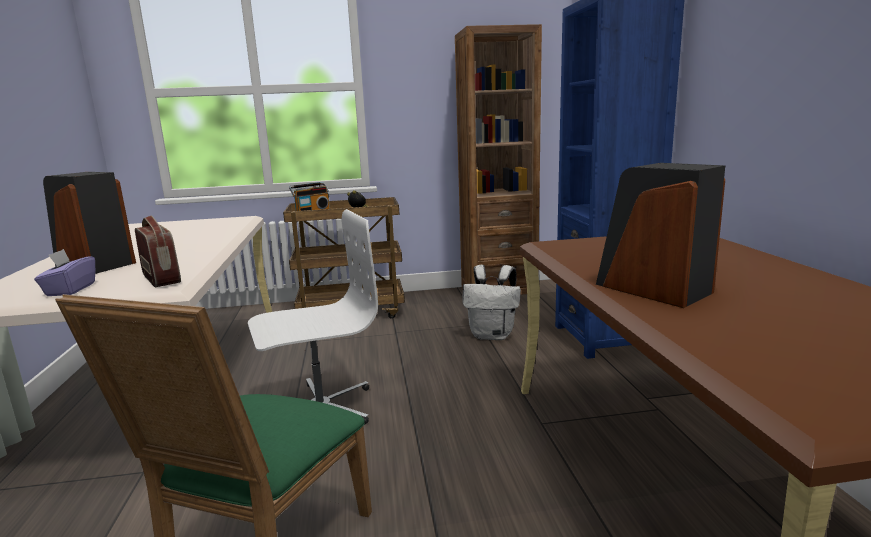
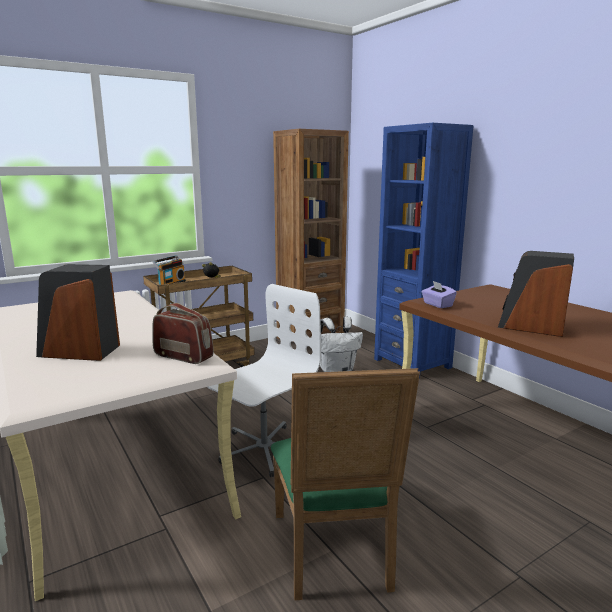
camera: 25 degrees left, 0 degrees up
(70, 290) = (115, 375): purple tissue box -> purple tissue box (437, 305)

